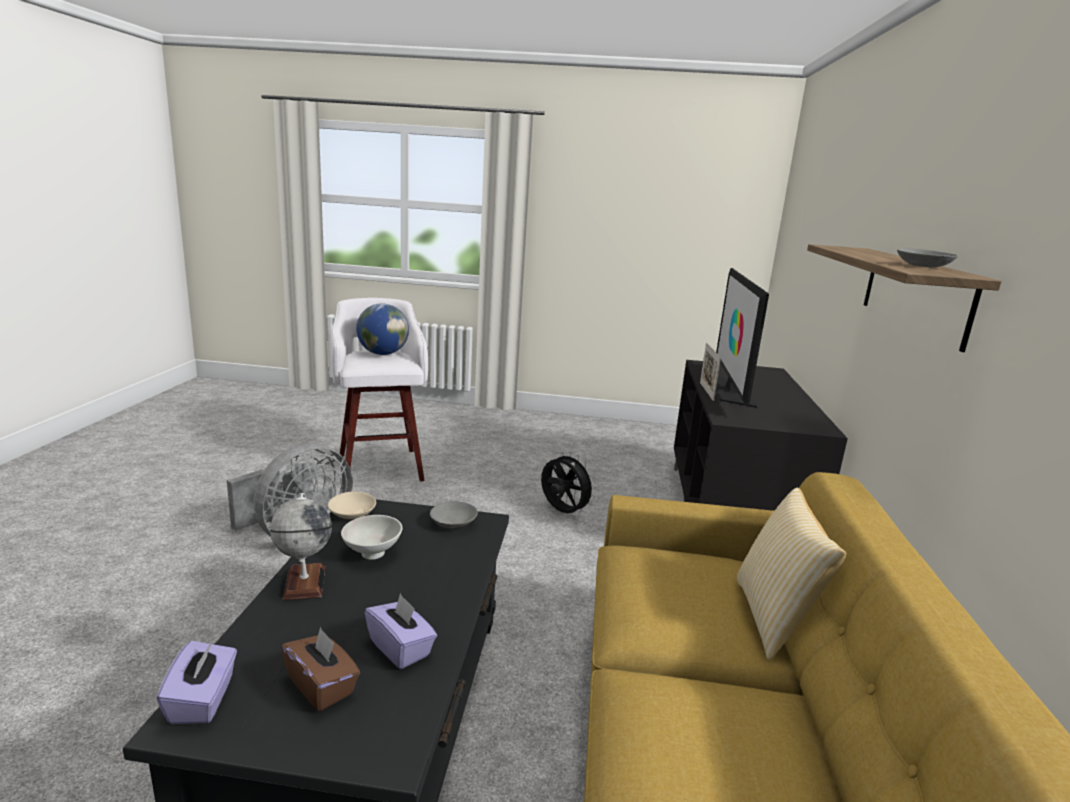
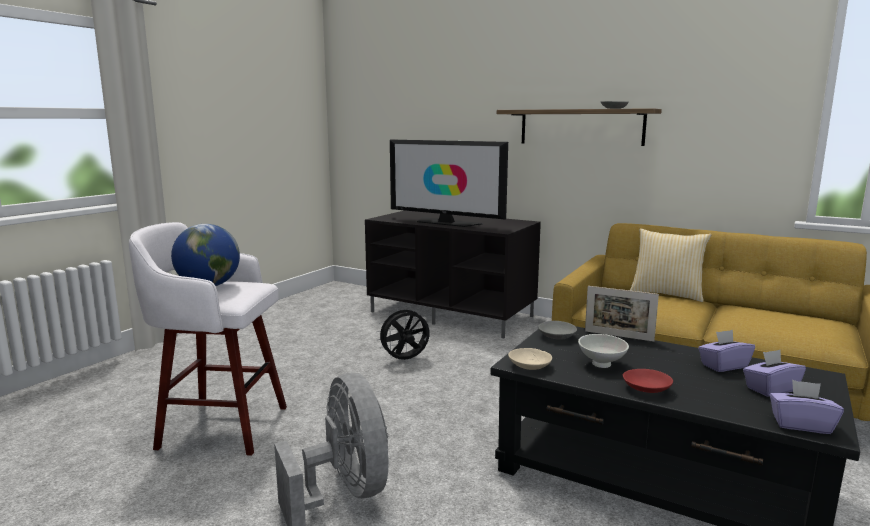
camera: 65 degrees left, 5 degrees down
(304, 583) = (645, 388): globe -> red bowl
(322, 686) = (770, 389): brown tissue box -> purple tissue box
(706, 391) = (443, 226): picture frame -> picture frame (618, 336)

